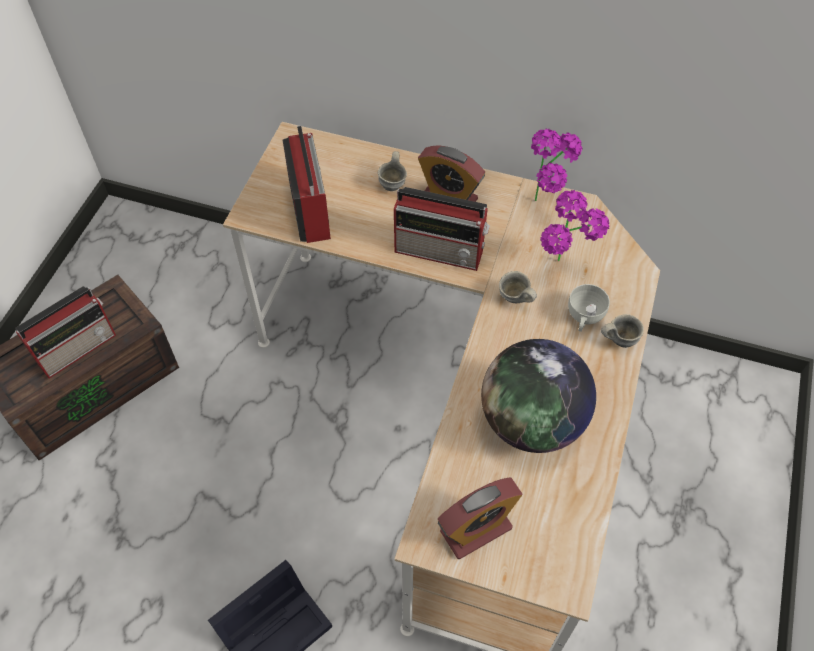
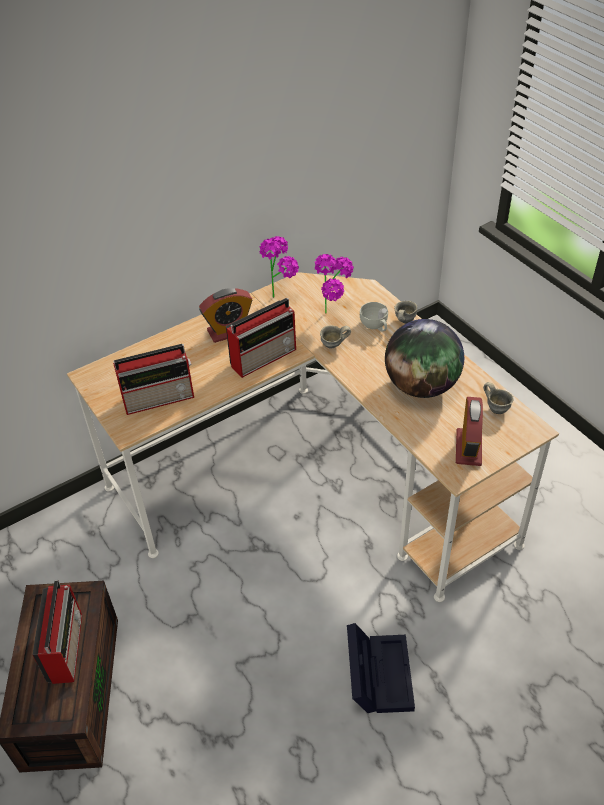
camera: 50 degrees left, 10 degrees down
(310, 208) = (160, 398): radio -> radio turned 135 degrees clockwise
(394, 184) = (189, 349): grey mug -> grey mug (496, 408)

